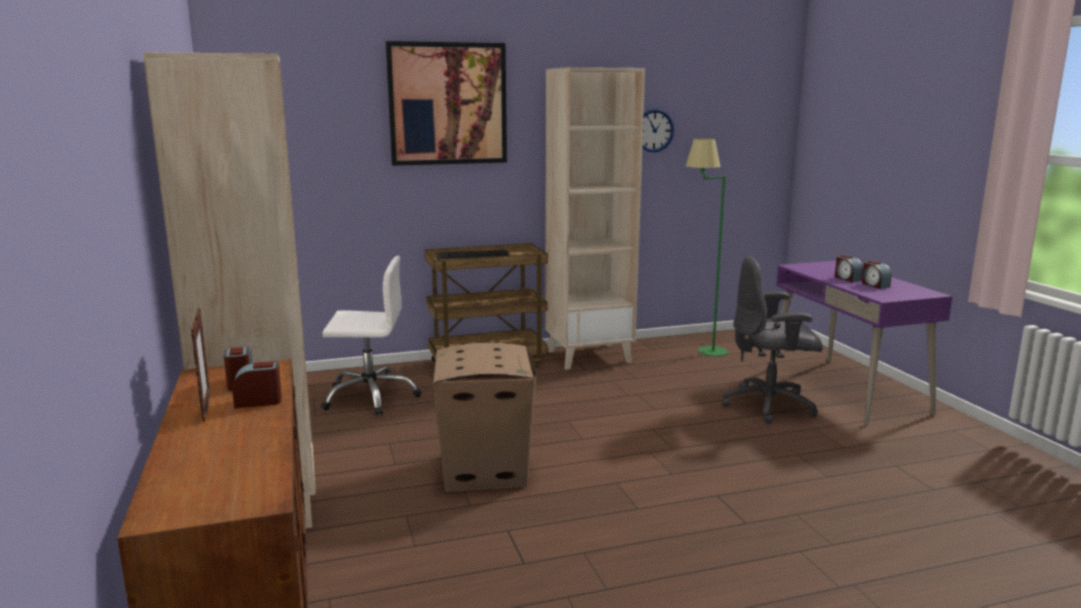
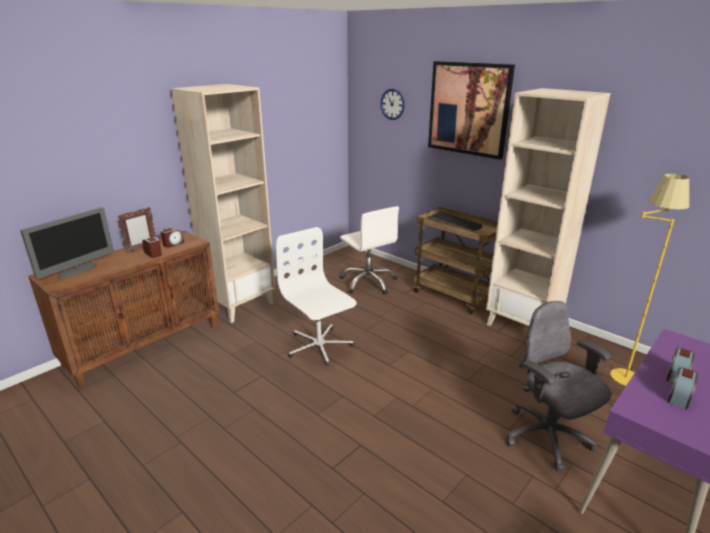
camera: 60 degrees right, 10 degrees up
(206, 474) = (78, 270): none -> monitor
(485, 470) = (319, 346): cardboard box -> white office chair
(654, 130) = (646, 156): wall clock -> wall clock (392, 104)
(701, 348) = (622, 369): green floor lamp -> yellow floor lamp

